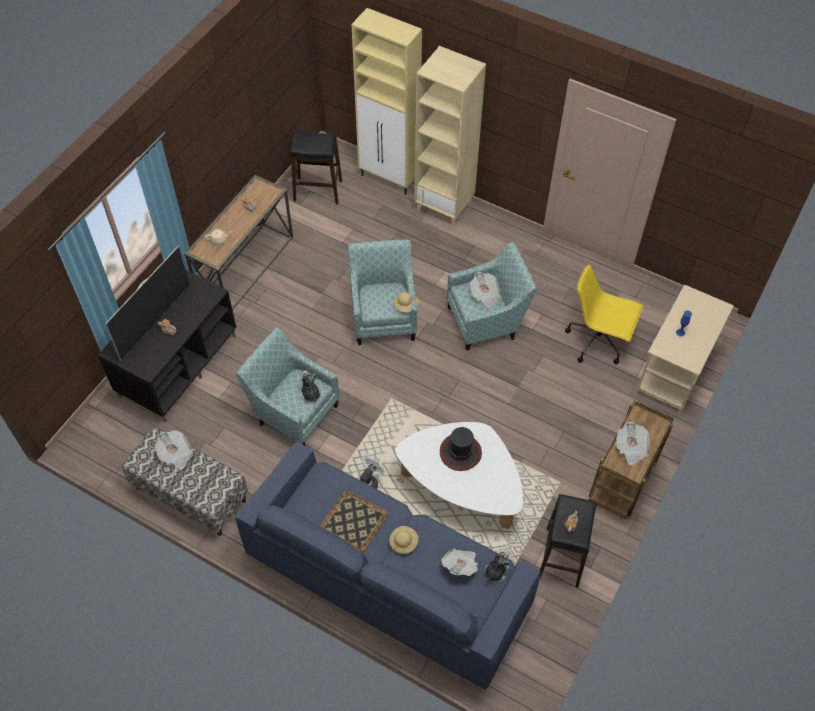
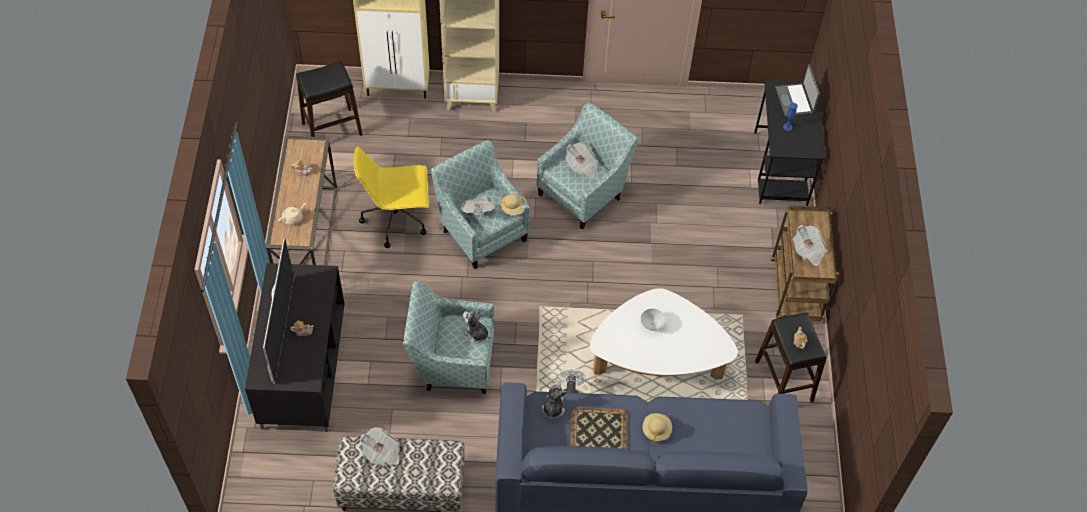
camera: 30 degrees left, 0 degrees up
(460, 452) = (652, 325): hat -> white bowl
(460, 565) = (719, 426): newspaper -> newspaper (478, 210)
(495, 571) = (753, 416): plush toy -> plush toy (553, 408)
(598, 341) = (697, 168): yellow office chair -> yellow office chair (397, 219)
(673, 372) = (780, 169): beige desk -> black desk
(702, 313) = (795, 100): none -> laptop

